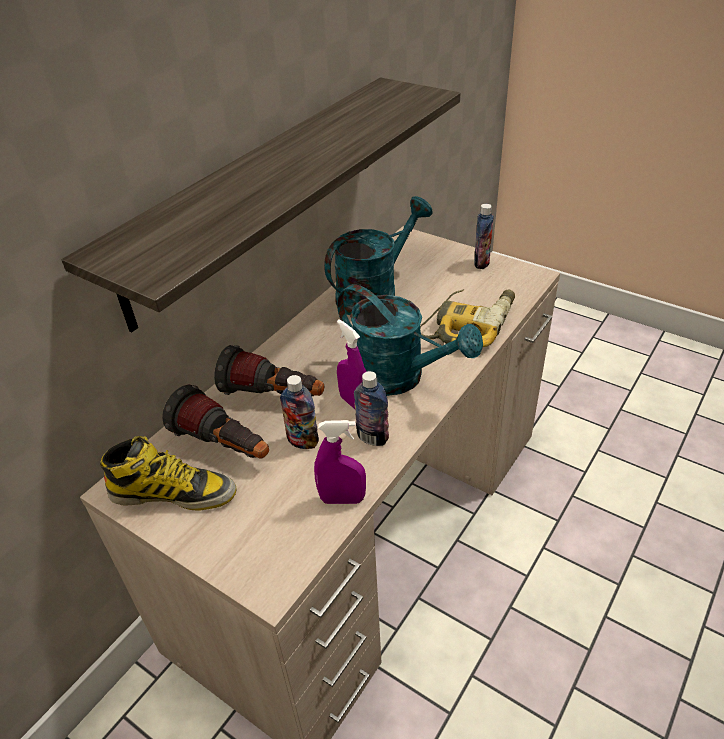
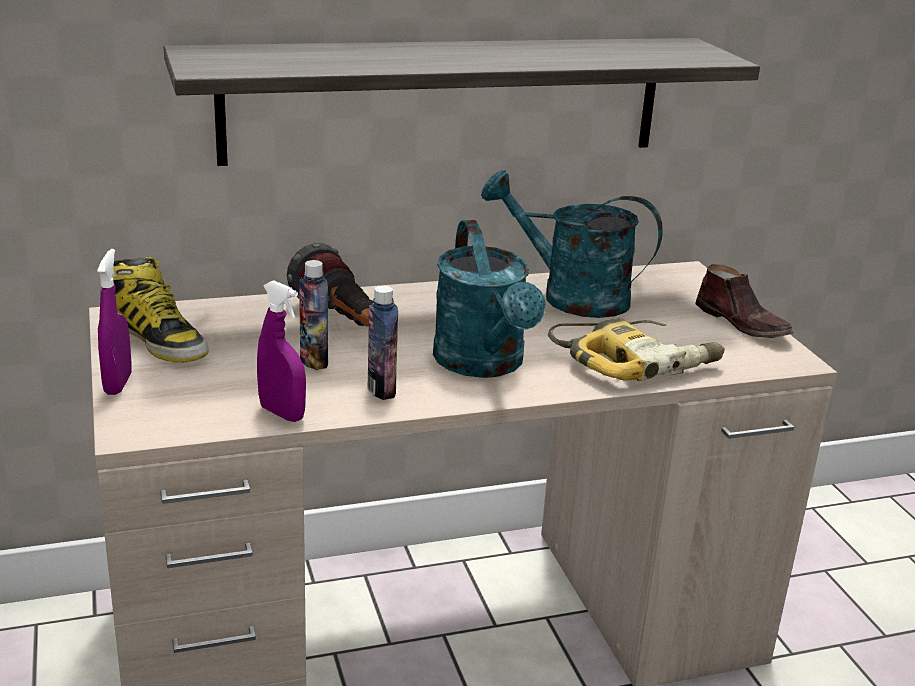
camera: 35 degrees right, 15 degrees down
(224, 446) = (243, 332): flashlight -> none
(354, 403) = (406, 360): purple spray bottle -> purple spray bottle (118, 384)
(374, 293) = (570, 296): turquoise watering can -> turquoise watering can turned 150 degrees counterclockwise
(481, 263) = (743, 323): bottle -> brown shoe

